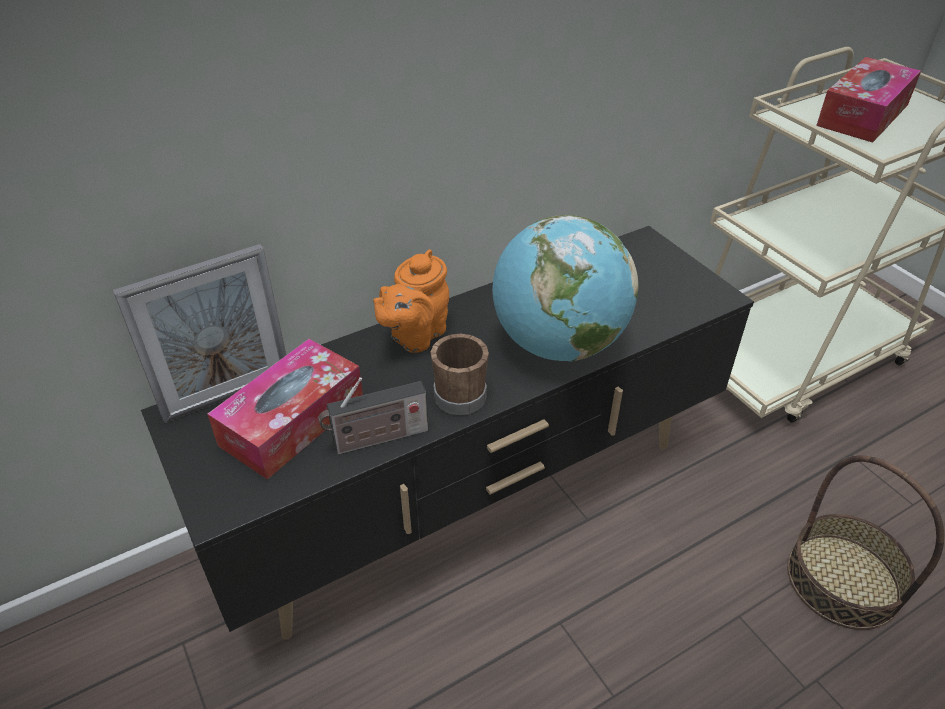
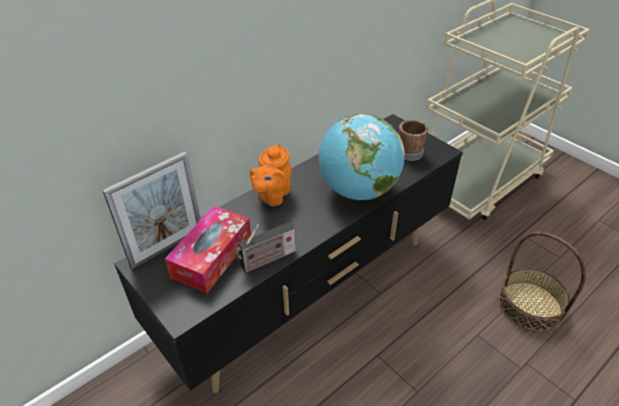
camera: 10 degrees left, 0 degrees up
(460, 392) = (308, 226): brown mug -> brown mug (408, 151)
(863, 115) = (506, 37): tissue box -> none

